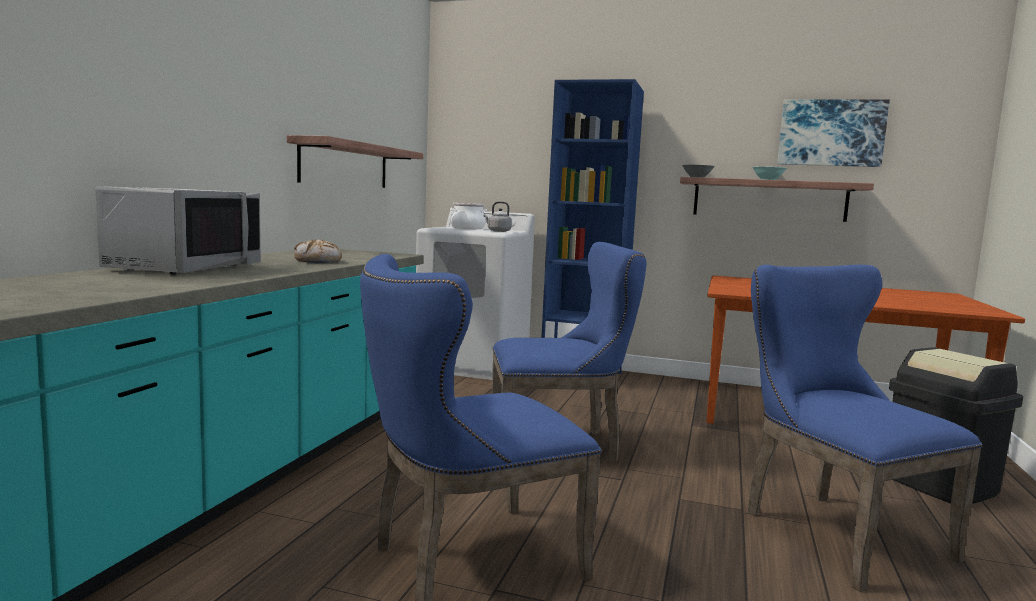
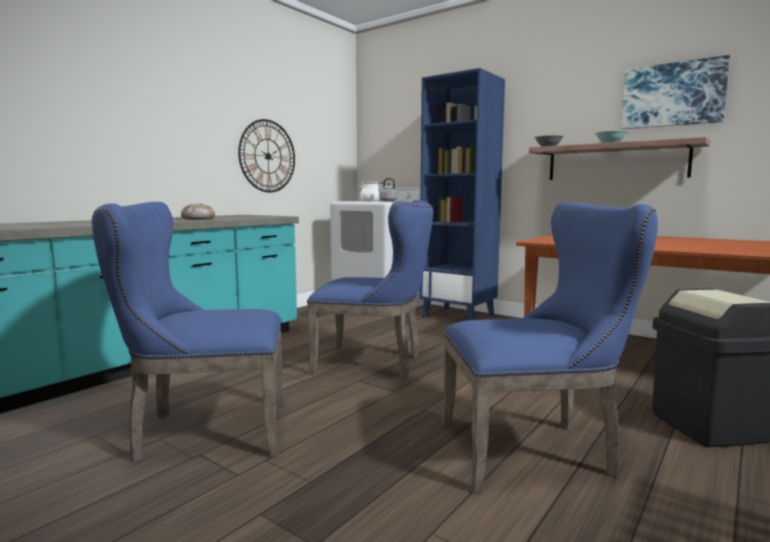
camera: 20 degrees right, 0 degrees up
(184, 268) = (90, 221): grey microwave -> none
(345, 165) = (268, 156): shelf -> wall clock
(831, 530) = (535, 450): blue chair -> blue chair turned 90 degrees clockwise

